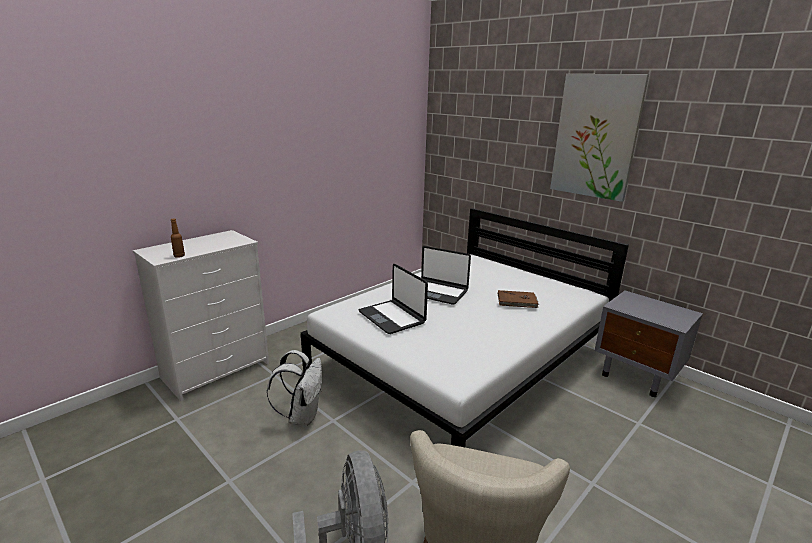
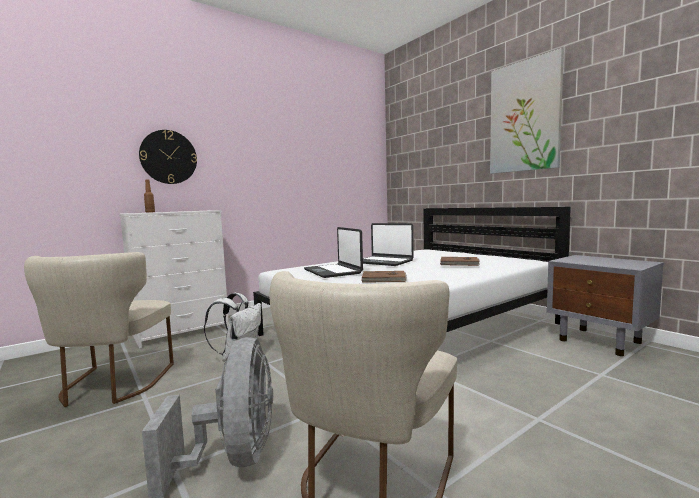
camera: 10 degrees right, 15 degrees down
(182, 465) = (111, 386): none -> beige chair
(183, 173) = (168, 157): none -> wall clock
(452, 337) = (384, 279): none -> brown book

